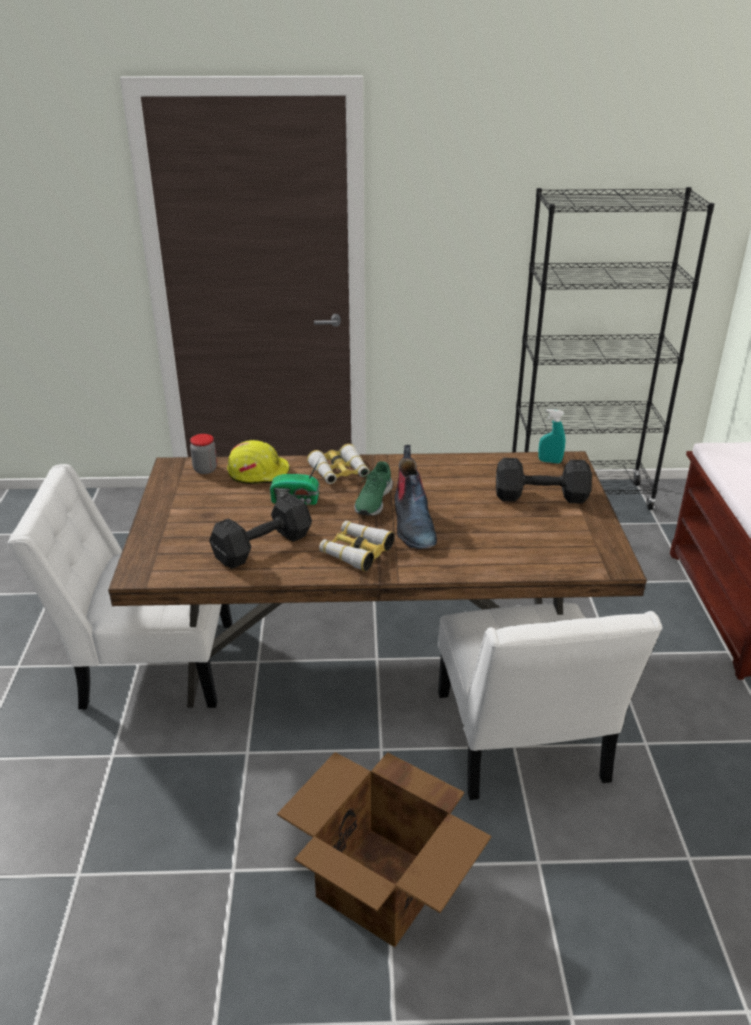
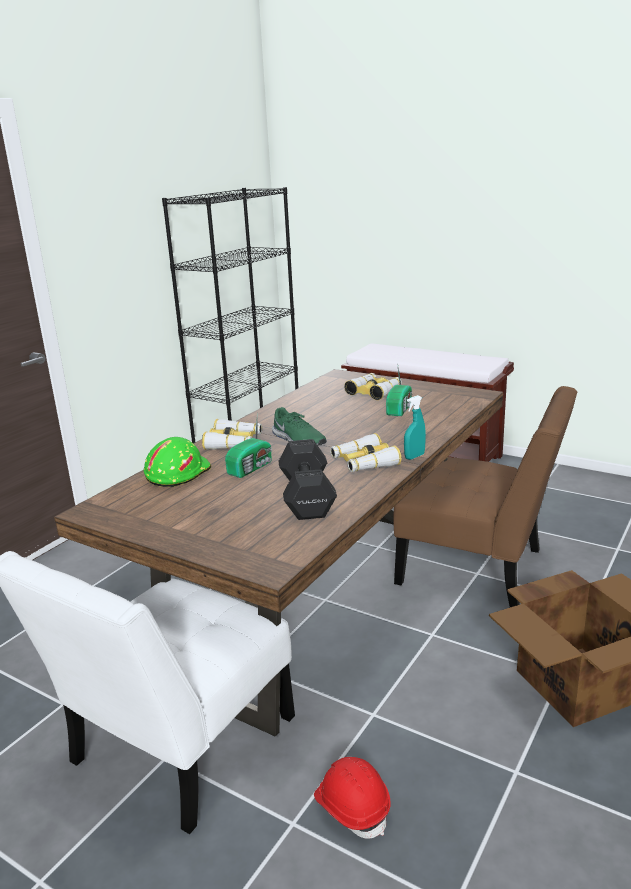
camera: 55 degrees left, 10 degrees down
(142, 781) = (352, 807): none -> red hard hat
(205, 469) = (126, 496): jar -> none
(259, 472) = (177, 473): yellow hard hat -> green hard hat
(412, 525) = (354, 435): boot -> none
(510, 528) = (400, 409): none -> radio
(522, 745) = (479, 569): white chair -> brown chair
(543, 497) = (374, 392): black dumbbell -> binoculars
(549, 461) = (332, 379): turquoise spray bottle -> turquoise spray bottle (414, 456)

